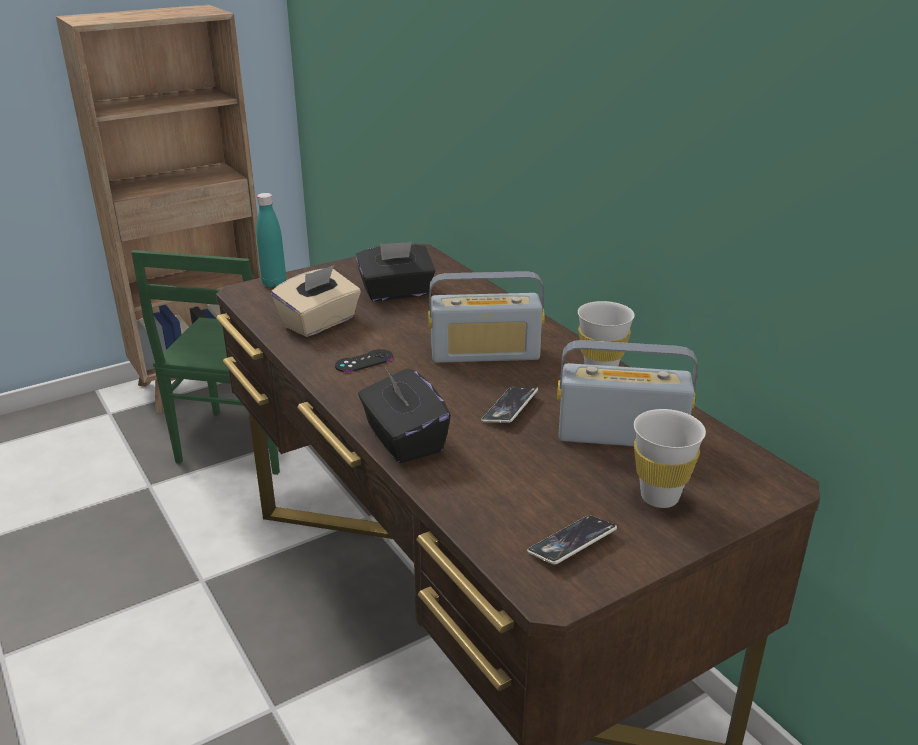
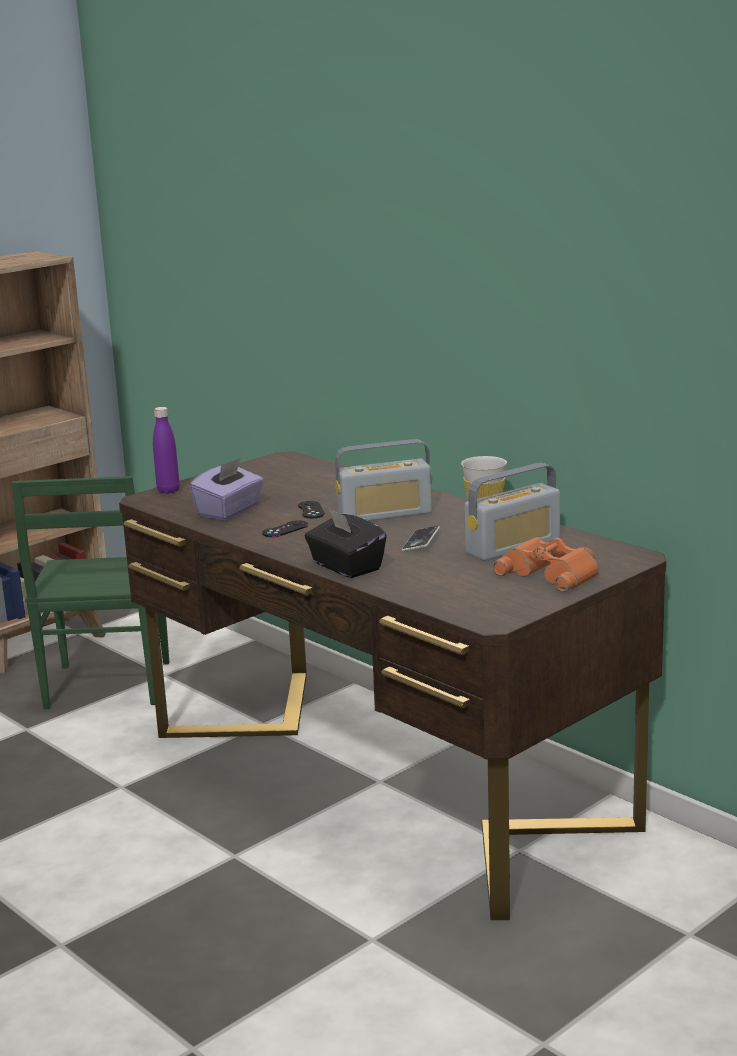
camera: 10 degrees left, 10 degrees down
(274, 283) = (168, 491): turquoise bottle -> purple bottle
(319, 323) = (229, 511): beige tissue box -> purple tissue box
(396, 292) = (285, 486): black tissue box -> none
(406, 334) = (311, 510): none -> black game controller
(572, 544) = (497, 600): phone -> none
(620, 435) = (513, 546): radio -> radio turned 150 degrees clockwise
(659, 497) = (552, 573): white cup -> orange binoculars

